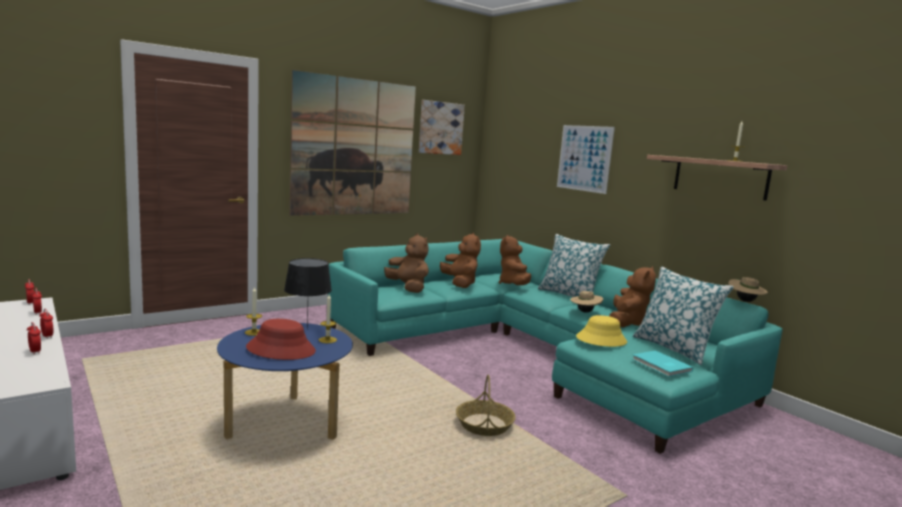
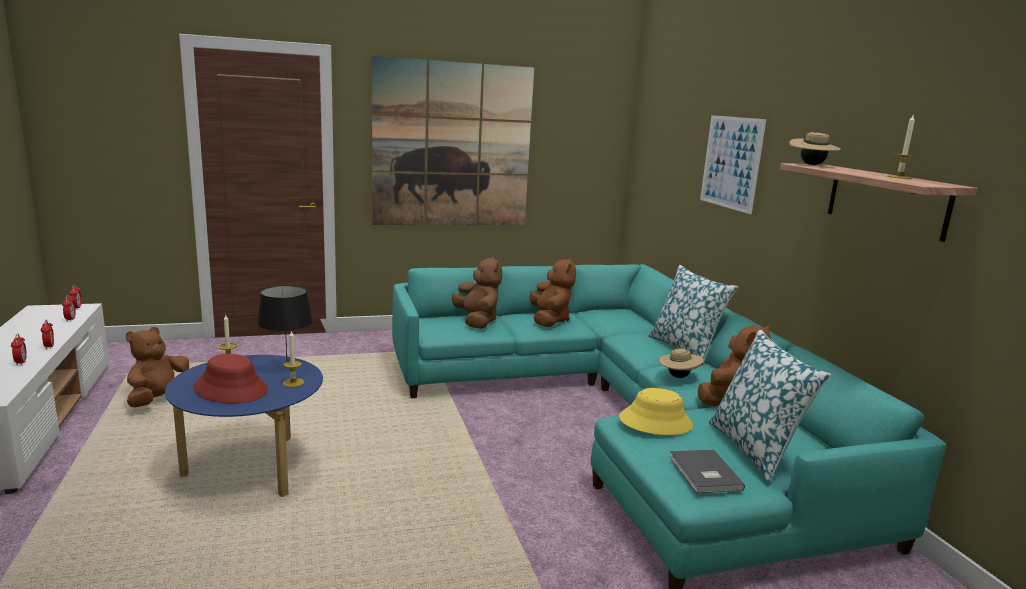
camera: 20 degrees right, 5 degrees up
(440, 128) = (571, 119): picture -> none
(484, 425) = (468, 509): basket -> none
(514, 285) = (621, 327): brown plush toy -> brown plush toy (159, 400)
(661, 365) = (704, 474): turquoise book -> grey book
(745, 301) = (891, 394): beige hat -> beige hat (811, 165)

